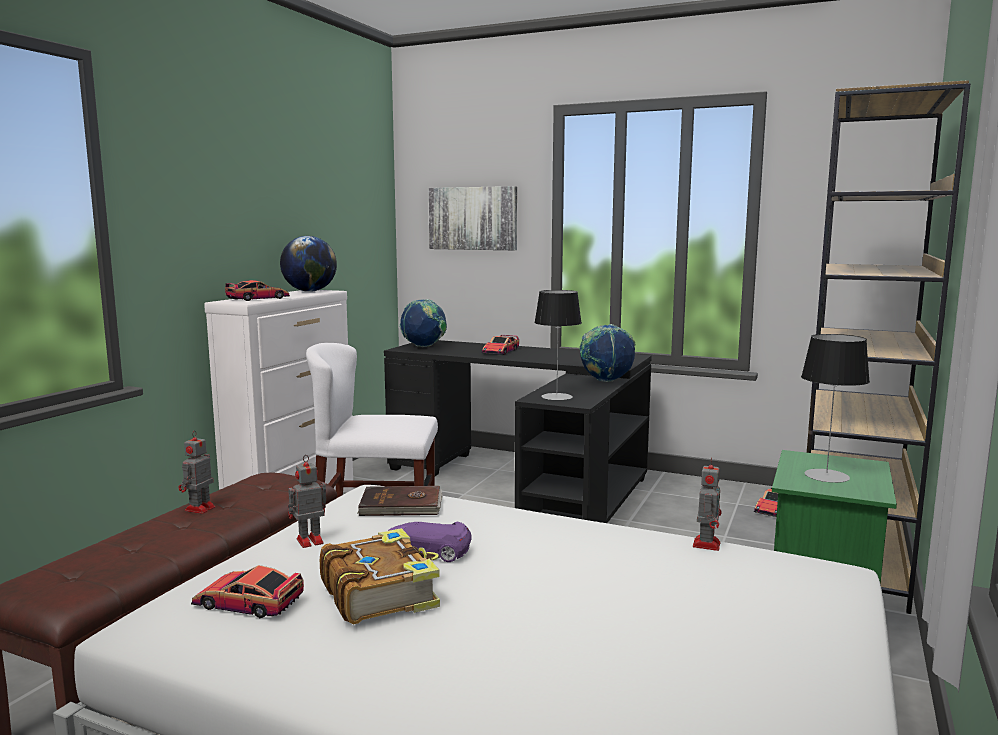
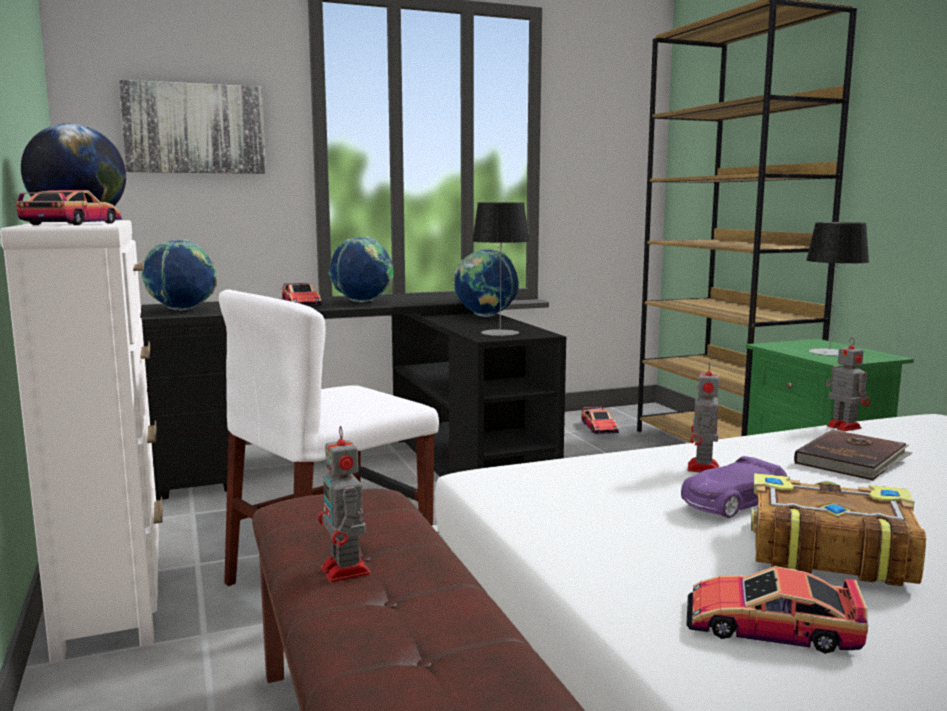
camera: 45 degrees left, 0 degrees up
(247, 603) = (770, 626): toy car -> toy car turned 45 degrees clockwise
(308, 541) = (599, 544): toy robot -> toy robot (703, 469)
(401, 505) = (562, 478): brown book -> brown book (853, 459)
(541, 356) = (362, 302): none -> globe

